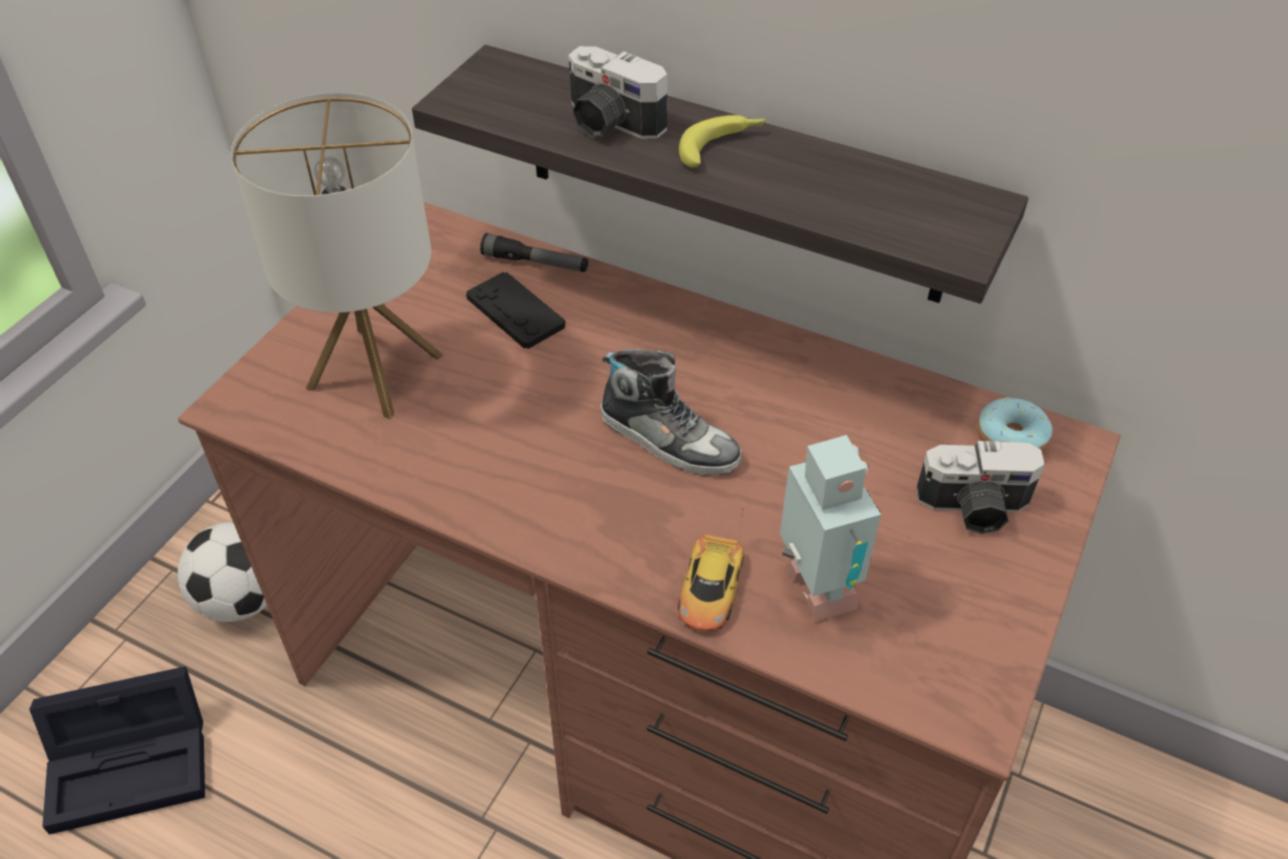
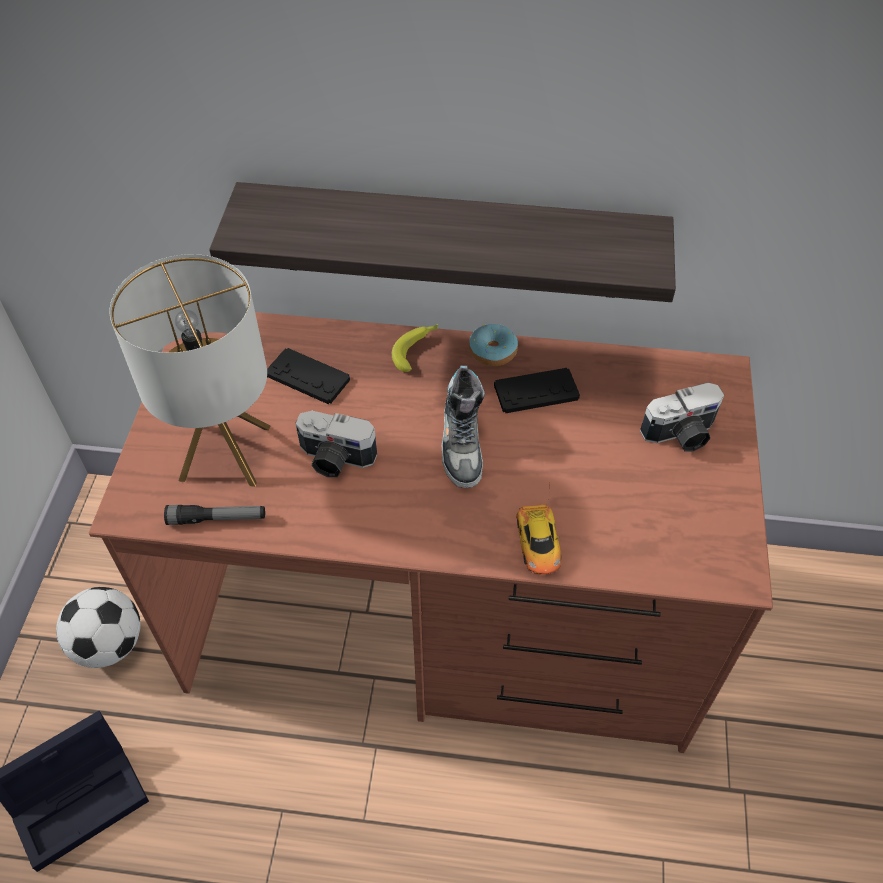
camera: 20 degrees left, 5 degrees up
(535, 263) = (304, 334): flashlight -> flashlight (217, 519)
(609, 123) = (365, 227): camera -> camera (335, 459)
(669, 439) = (462, 443): shoe -> shoe turned 75 degrees clockwise
(722, 146) = (454, 227): banana -> banana (417, 349)
(796, 402) = (536, 392): none -> black game controller
(815, 593) = (607, 524): toy robot -> none
(1010, 438) = (684, 378): donut -> donut (492, 351)

